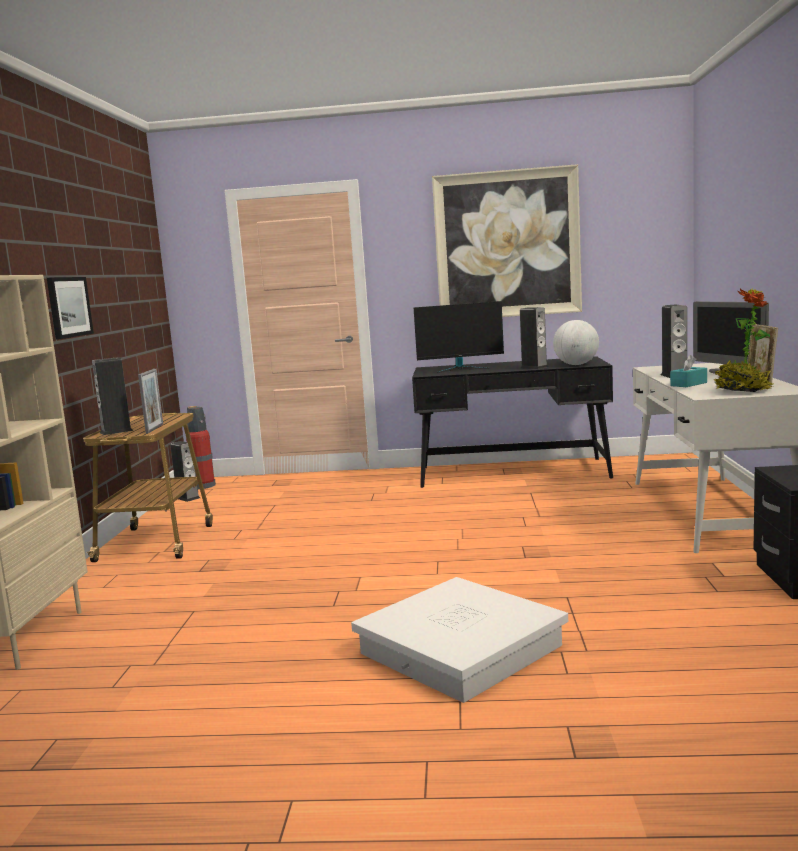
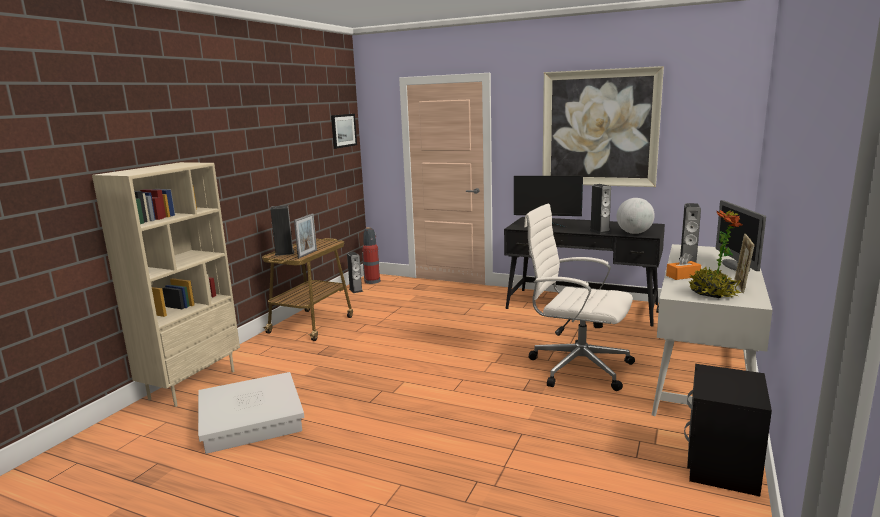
camera: 20 degrees right, 5 degrees up
(68, 307) = (264, 168): picture -> picture (343, 130)
(461, 649) = (415, 461): white storage box -> white storage box (251, 419)
(566, 526) = (576, 367): none -> white office chair
(688, 384) = (683, 276): turquoise tissue box -> orange tissue box

